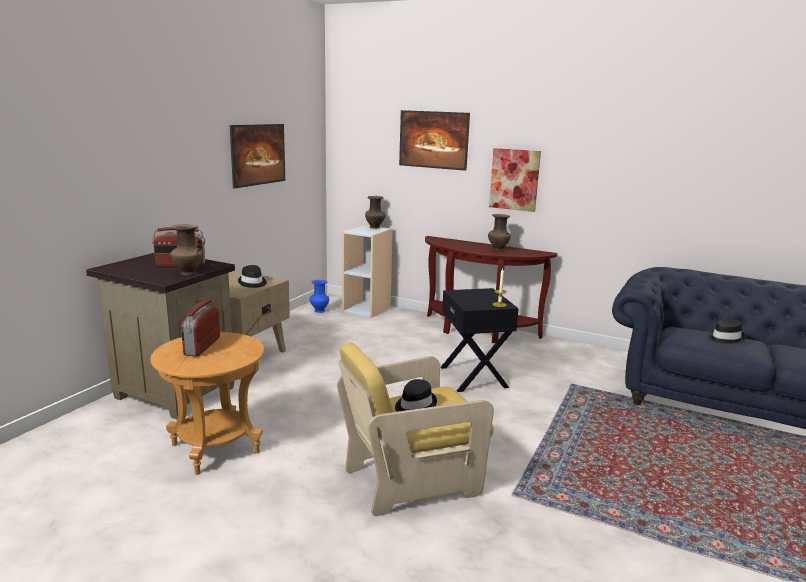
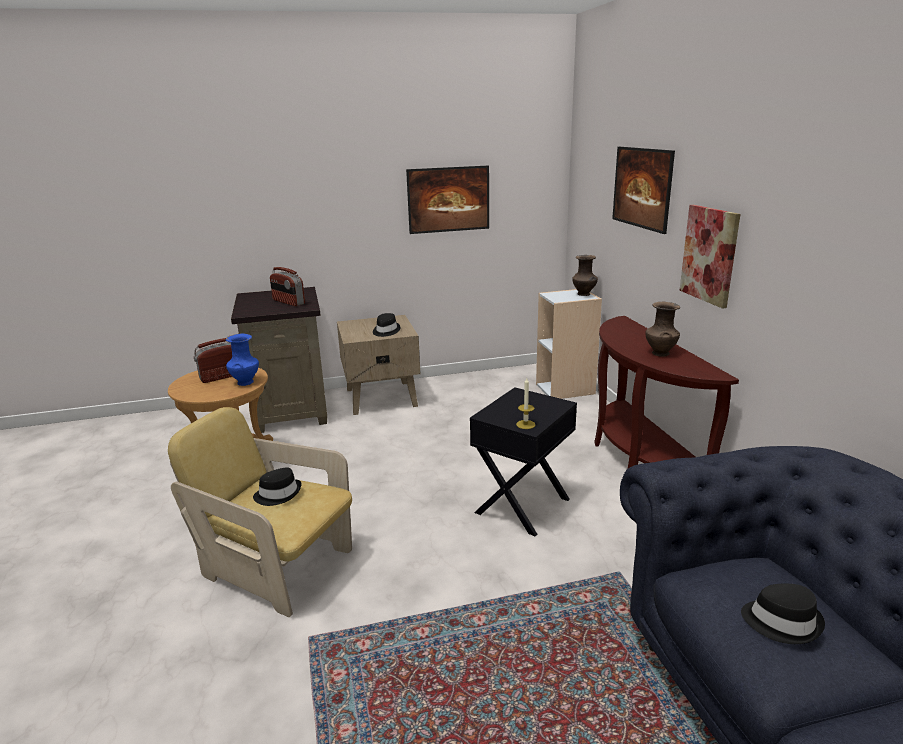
camera: 50 degrees right, 5 degrees up
(187, 273) = (271, 310): brown vase -> none
(319, 311) = (517, 377): blue vase -> blue vase (245, 382)

